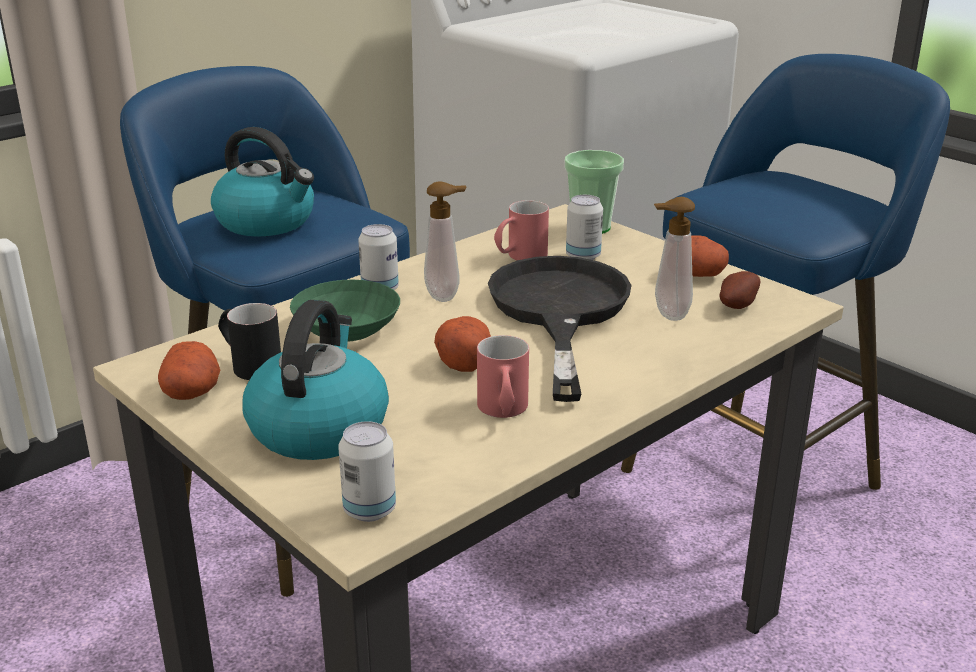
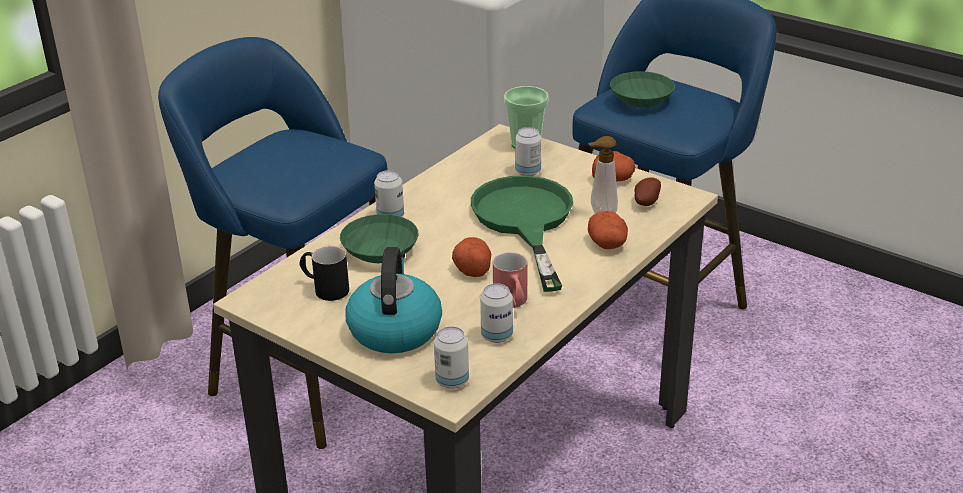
camera: 10 degrees left, 5 degrees up
(192, 392) = (295, 314): potato -> potato (608, 244)
(267, 222) = (280, 166): kettle -> none
(446, 296) = (440, 217): soap dispenser -> none
(463, 454) = (497, 336): none -> can
(520, 257) = (482, 177): red mug -> none
(559, 312) = (525, 221): black frying pan -> green frying pan
(755, 191) = (640, 99): none -> green bowl

